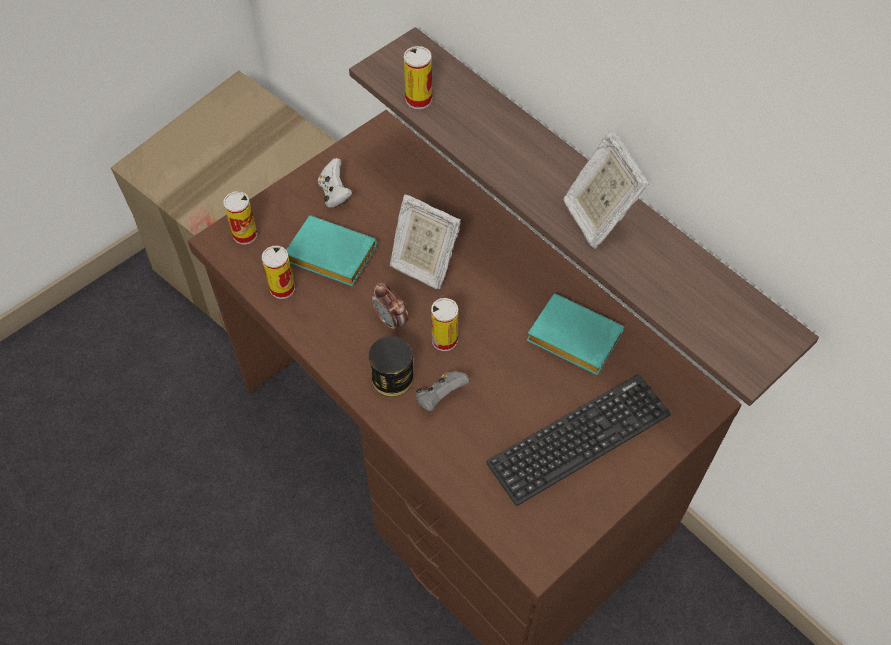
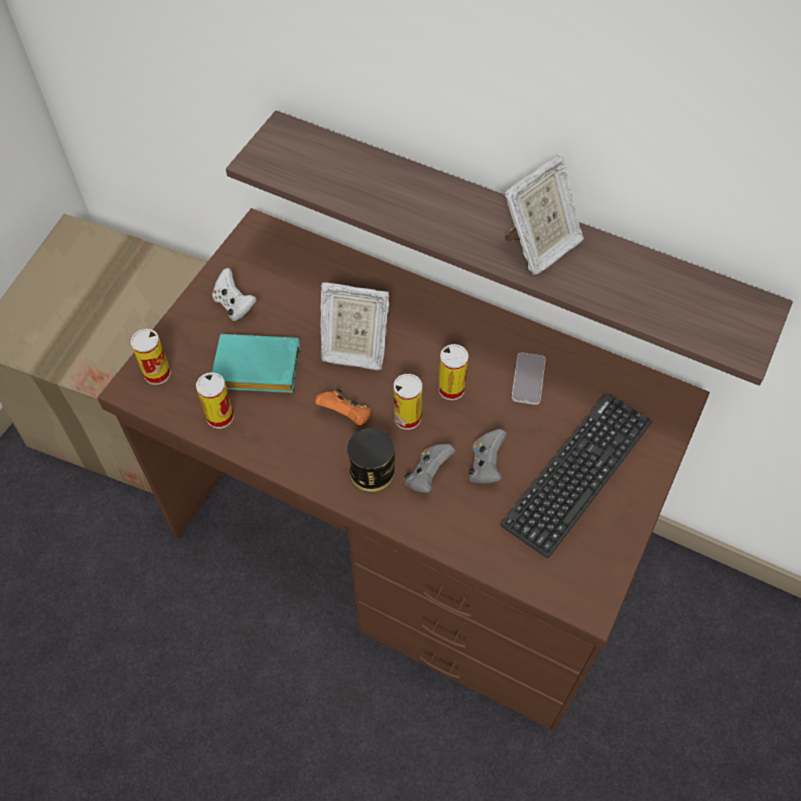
camera: 20 degrees left, 0 degrees up
(391, 321) = (346, 415): alarm clock -> orange game controller
(418, 99) = (312, 180): can -> can (451, 389)
(496, 405) = (485, 466): none -> grey game controller
(571, 339) = (528, 379): turquoise book -> phone
(597, 216) = (539, 247): picture frame -> picture frame turned 90 degrees counterclockwise

